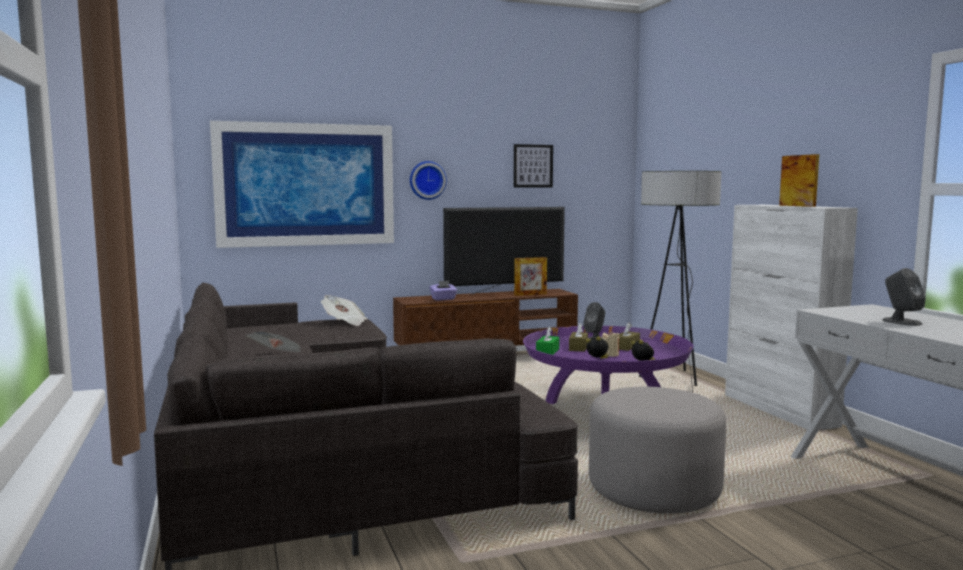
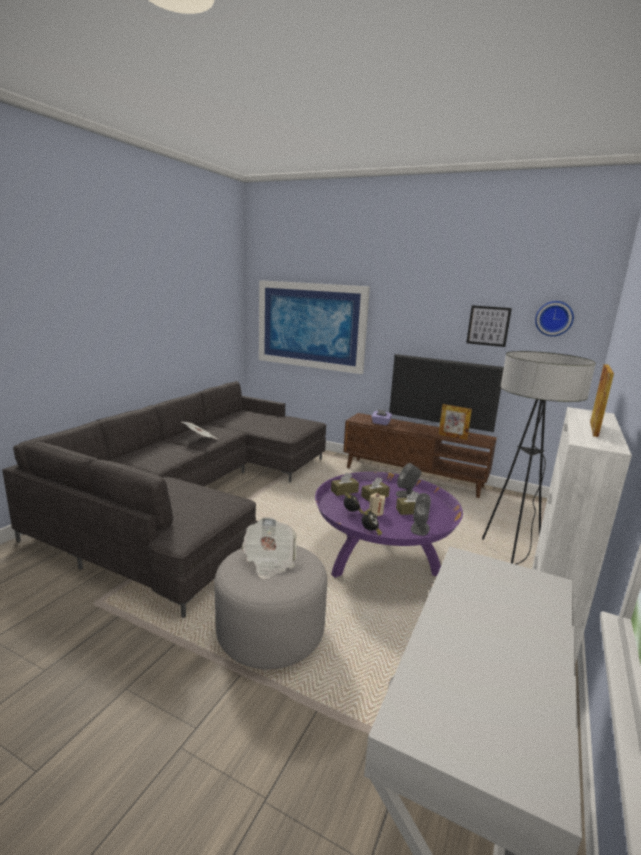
camera: 45 degrees right, 10 degrees up
(344, 322) = (296, 424): newspaper -> newspaper (269, 561)
(427, 180) = (393, 330): wall clock -> wall clock (554, 318)
(547, 352) = (344, 491): green tissue box -> brown tissue box
(901, 322) = (480, 617): grey speaker -> grey speaker (420, 528)

